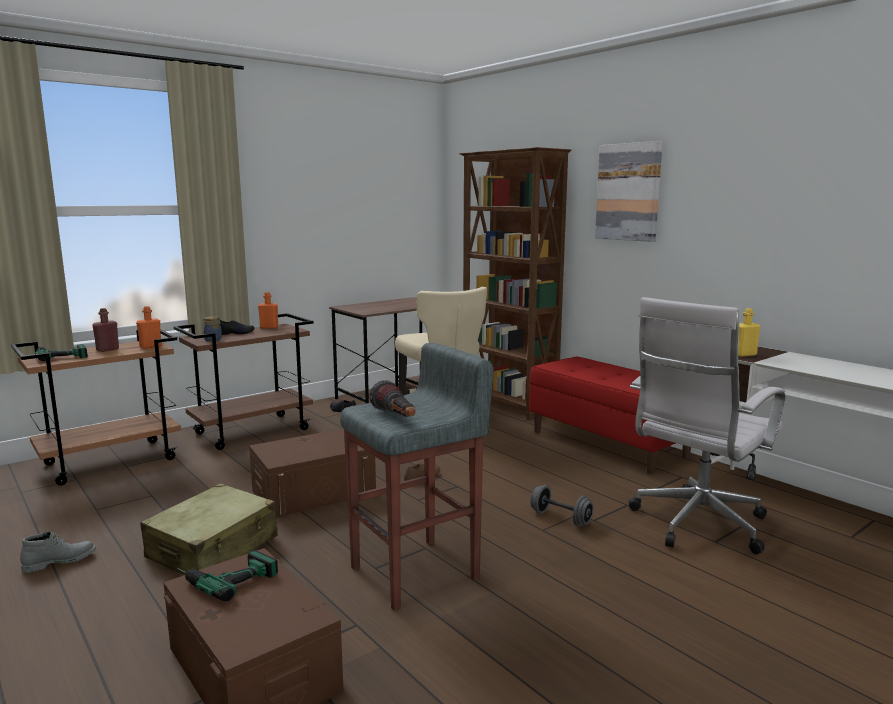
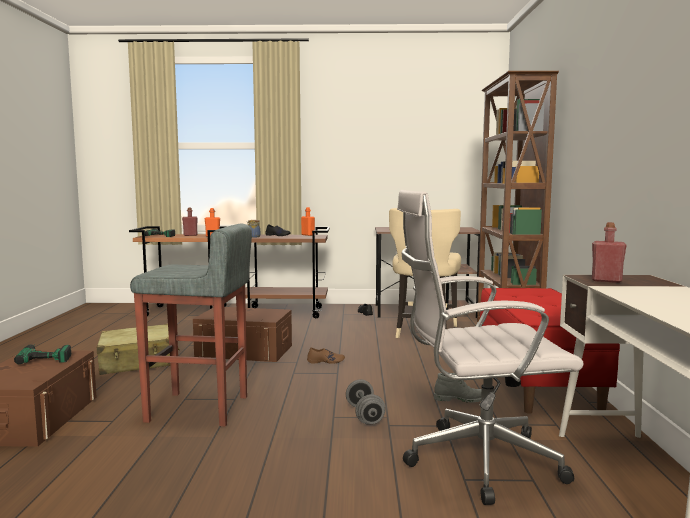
camera: 40 degrees right, 5 degrees down
(60, 561) = (75, 347): grey boot -> grey boot (461, 400)
(396, 418) = (167, 271): flashlight -> none
(628, 192) = (590, 106): picture -> none
(744, 354) = (606, 280): yellow bottle -> red bottle

